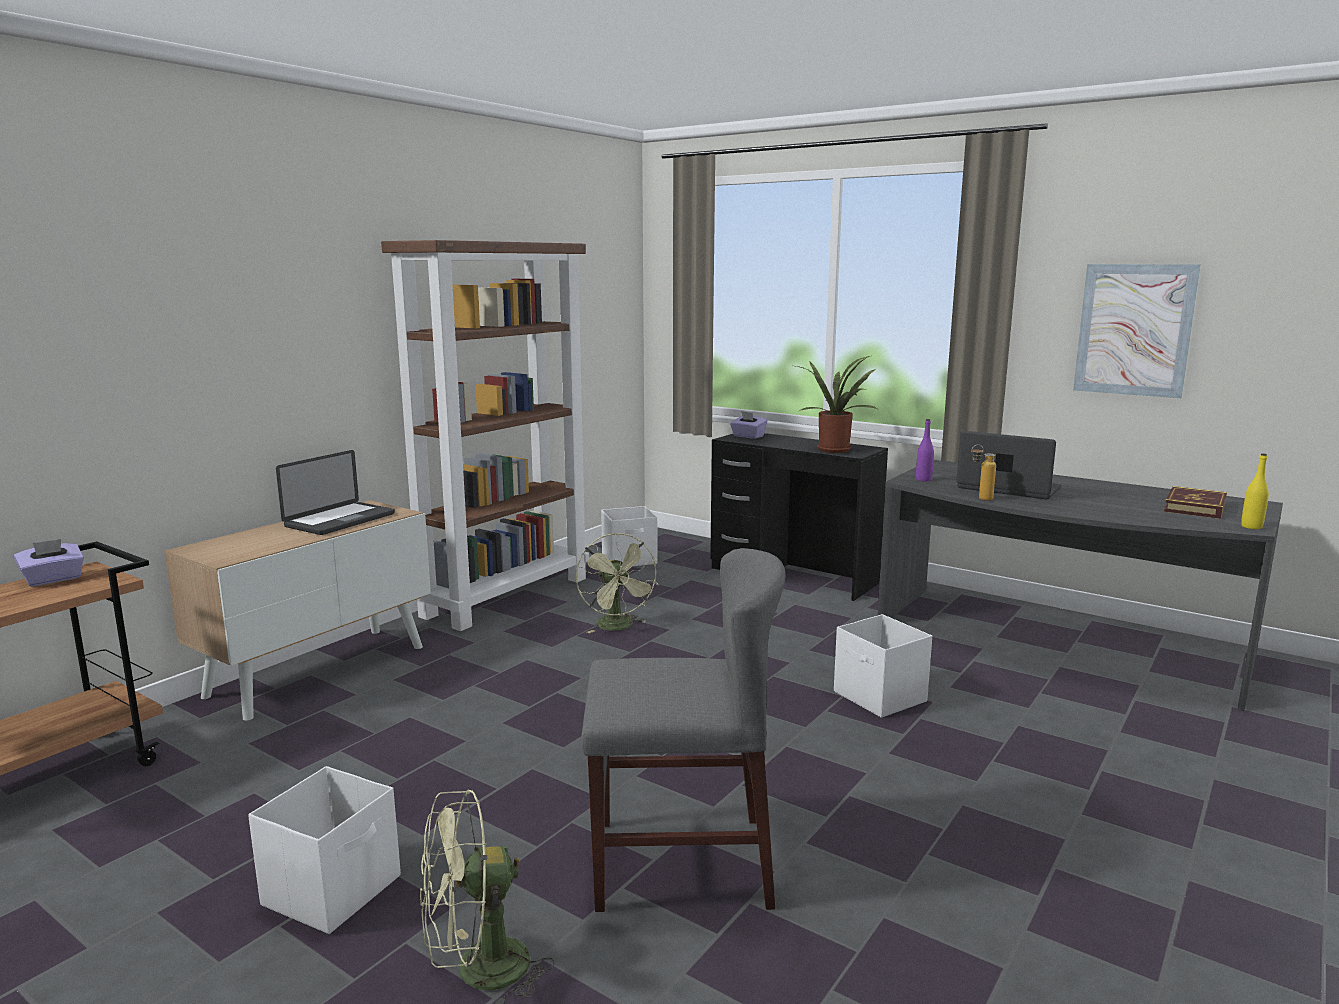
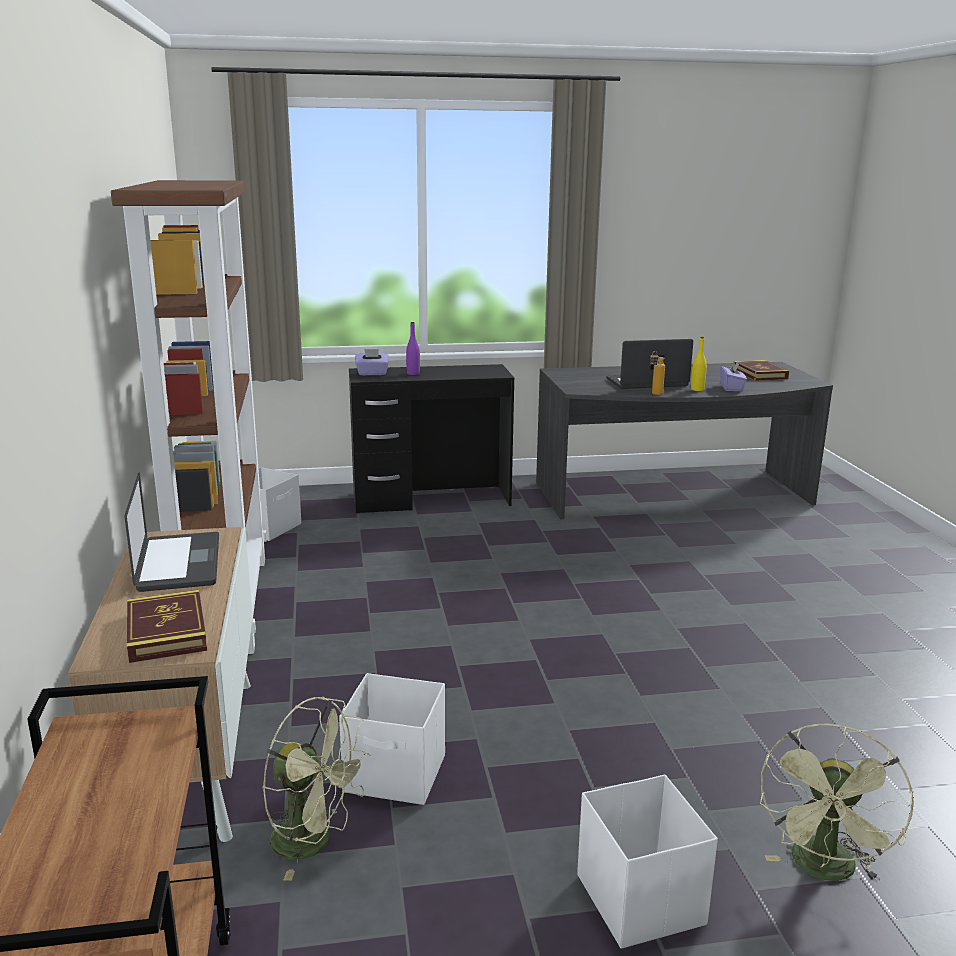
camera: 45 degrees left, 5 degrees up
(53, 579) = (80, 758): purple tissue box -> purple tissue box (731, 388)
(241, 548) = (166, 631): none -> book
(618, 627) = (389, 591): green fan -> green fan (314, 842)
(681, 862) = (774, 732): grey chair -> none
(835, 449) = (473, 373): potted plant -> none
(880, 697) = (659, 570): white storage box -> white storage box (396, 775)
(923, 479) = (584, 387): purple bottle -> purple bottle (413, 373)
(1134, 330) = (677, 245): picture -> none
(1251, 527) = (811, 381): yellow bottle -> yellow bottle (697, 389)

